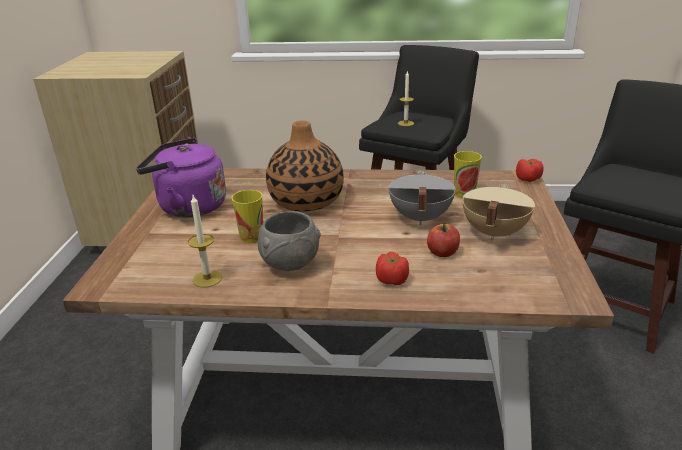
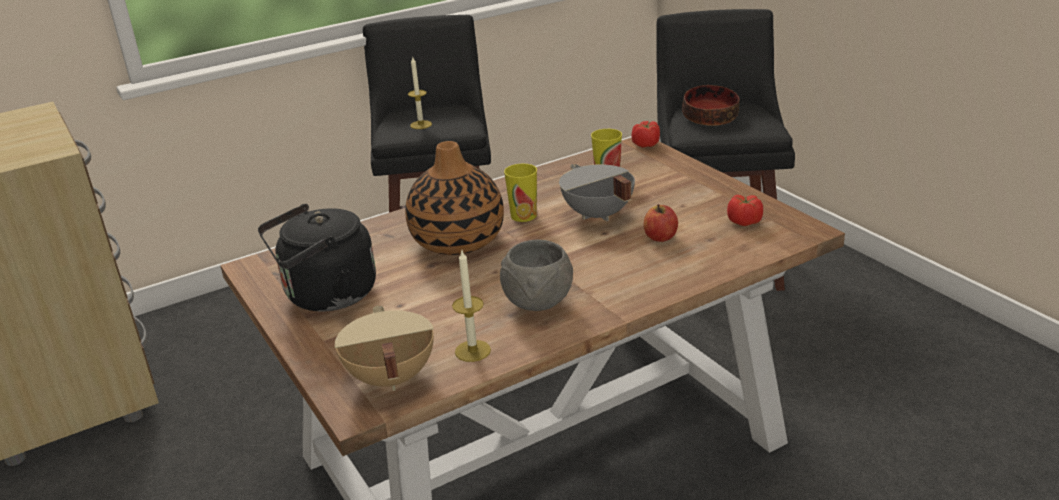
camera: 35 degrees left, 0 degrees up
(188, 207) = (326, 297): purple kettle -> black kettle
(251, 237) = (455, 296): cup -> cup (523, 215)
(392, 280) = (650, 277): tomato -> tomato (744, 222)
(492, 232) = (679, 204): beige cooking pot -> beige cooking pot (389, 378)
(627, 177) = (709, 118): none -> bowl

